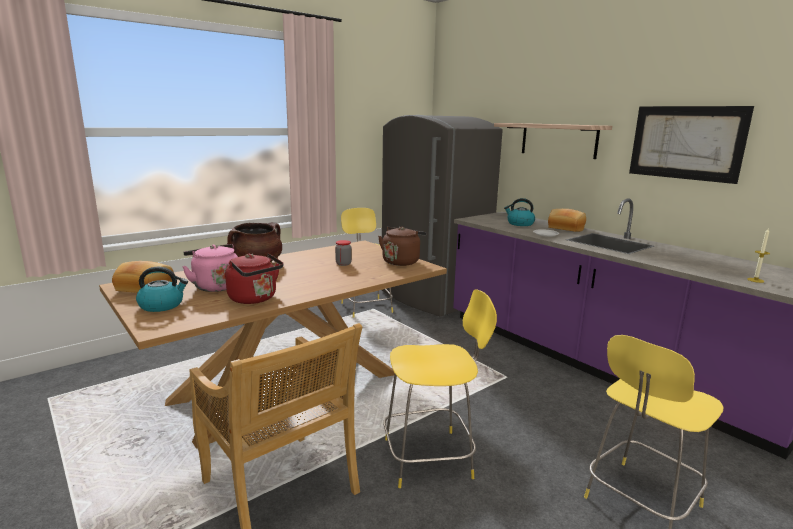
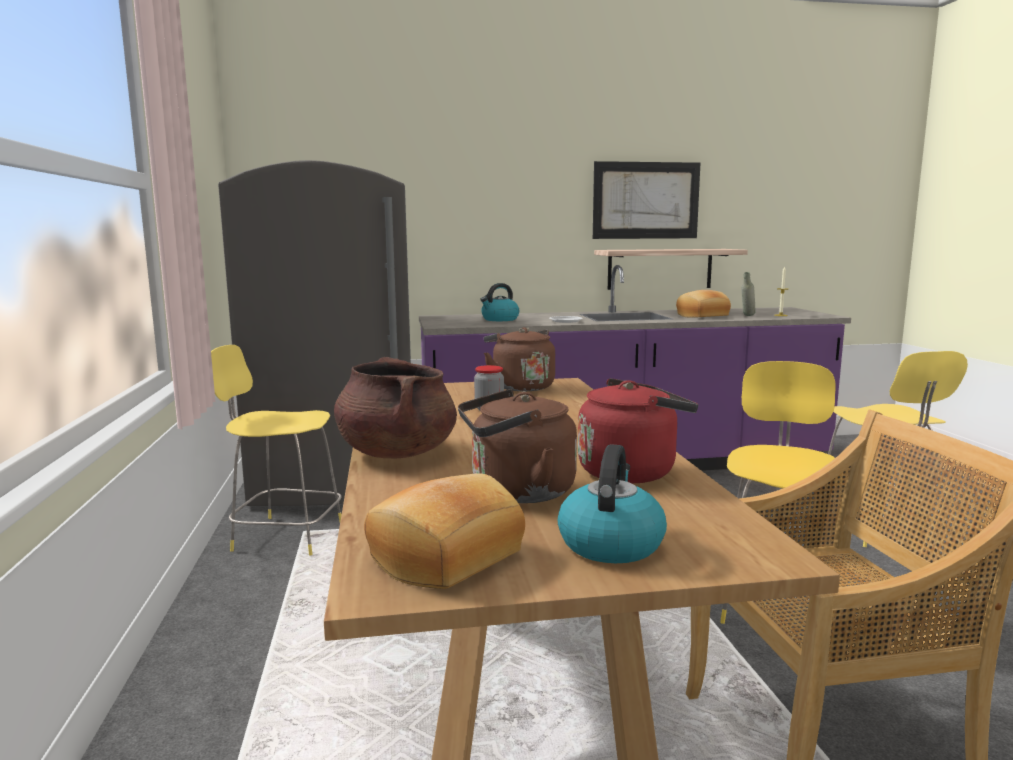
camera: 60 degrees left, 5 degrees down
(215, 286) = (516, 492): pink kettle -> brown kettle
(558, 140) = (493, 205): shelf -> shelf (660, 269)
(565, 228) = (548, 315): bread -> bread (703, 316)
(714, 270) = (747, 316): none -> grey bottle

